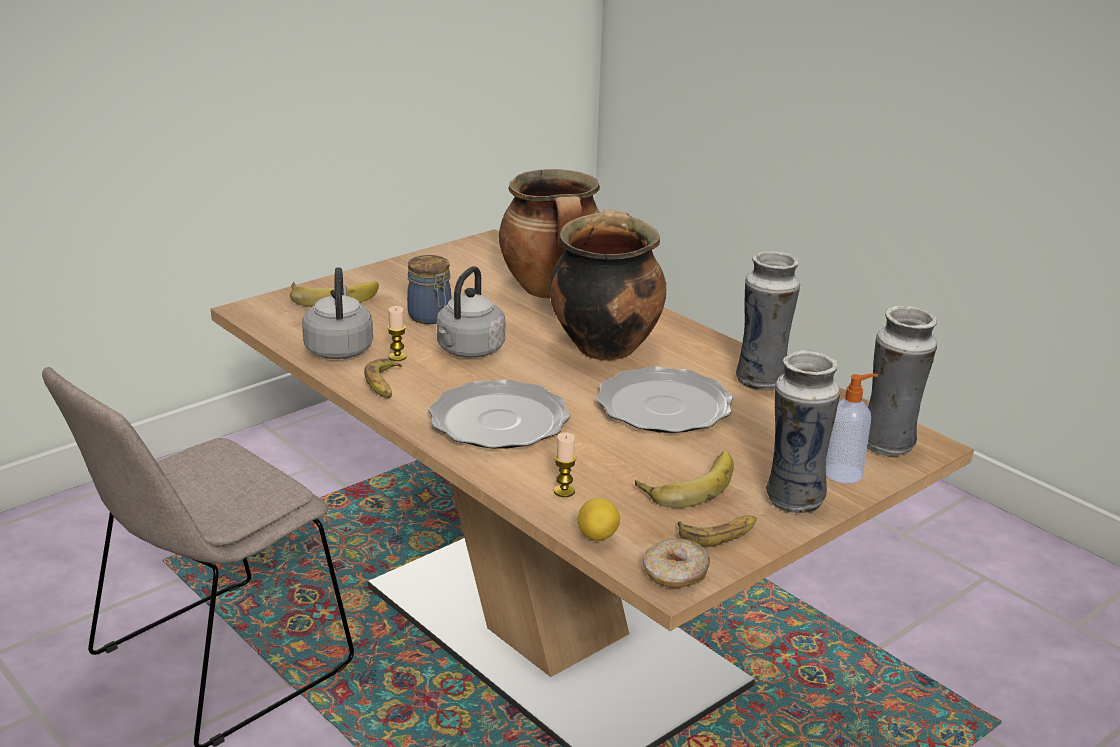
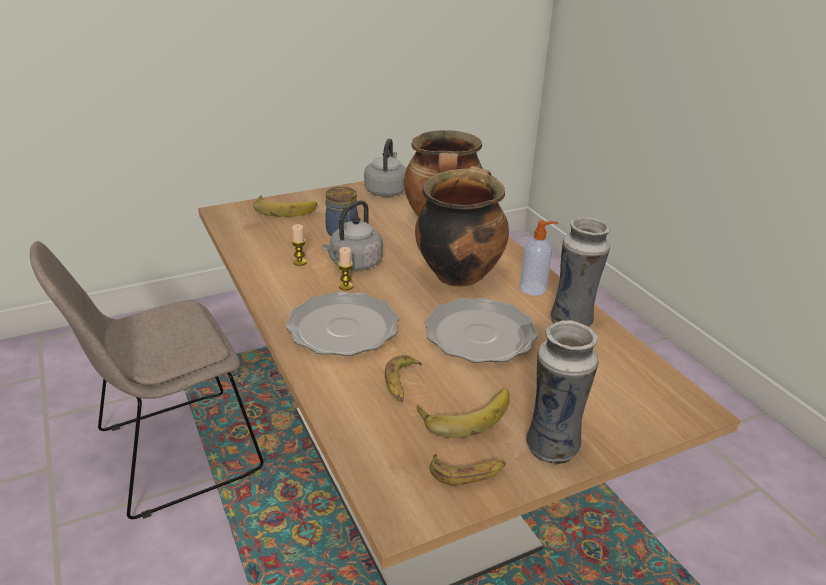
camera: 15 degrees right, 5 degrees up
(339, 348) = (263, 250): grey kettle -> grey kettle (386, 190)
(384, 385) = (276, 284): banana -> banana (401, 383)
(564, 491) = (358, 403): candle -> candle (345, 286)
(598, 537) = (362, 455): lemon -> none
(675, 574) = (409, 510): donut -> none
(844, 473) = (608, 426): soap dispenser -> soap dispenser (533, 289)
(889, 445) = (660, 403): vase -> none

